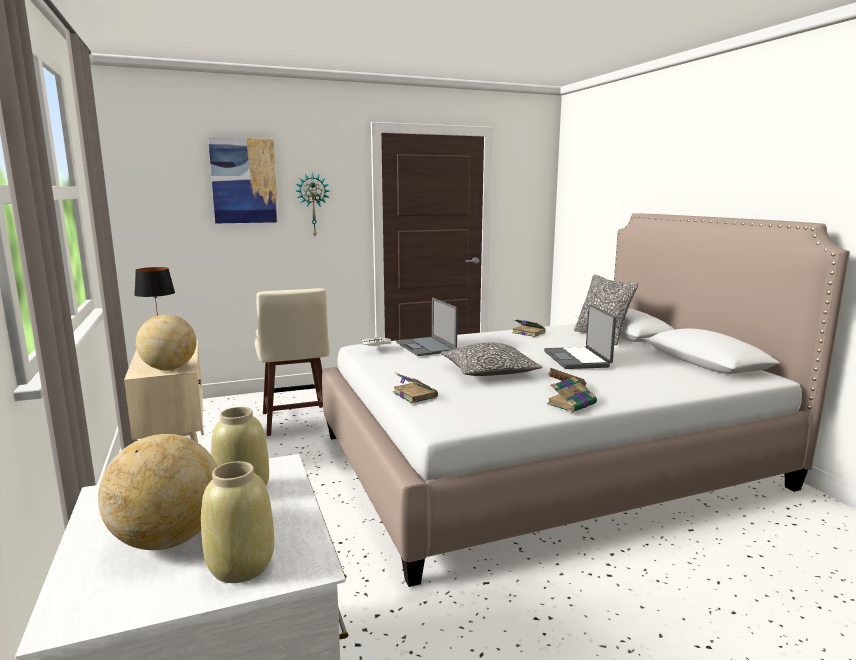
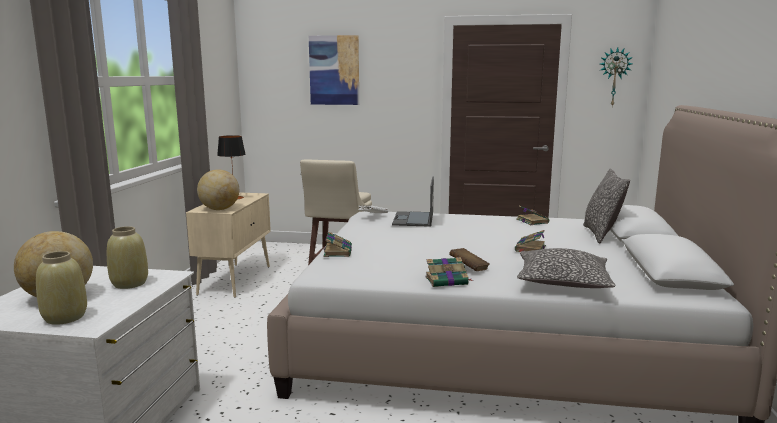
camera: 30 degrees right, 0 degrees up
(313, 205) = (389, 91): wall clock -> wall clock (614, 77)
(489, 372) = (429, 246): pillow -> pillow (562, 282)
(578, 359) = (530, 249): laptop -> book

